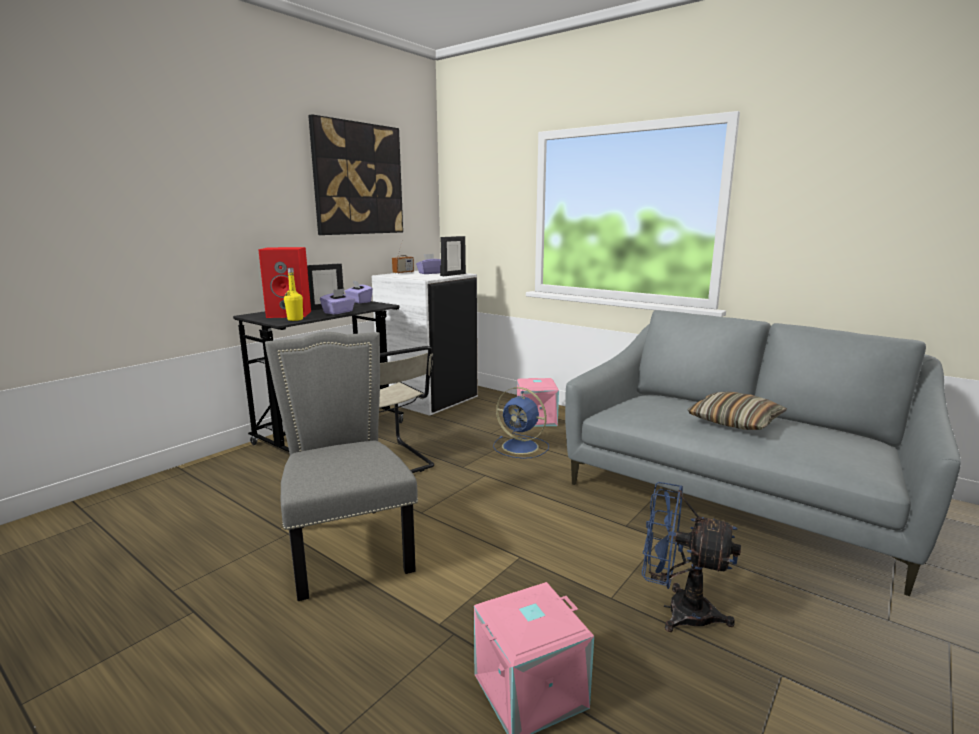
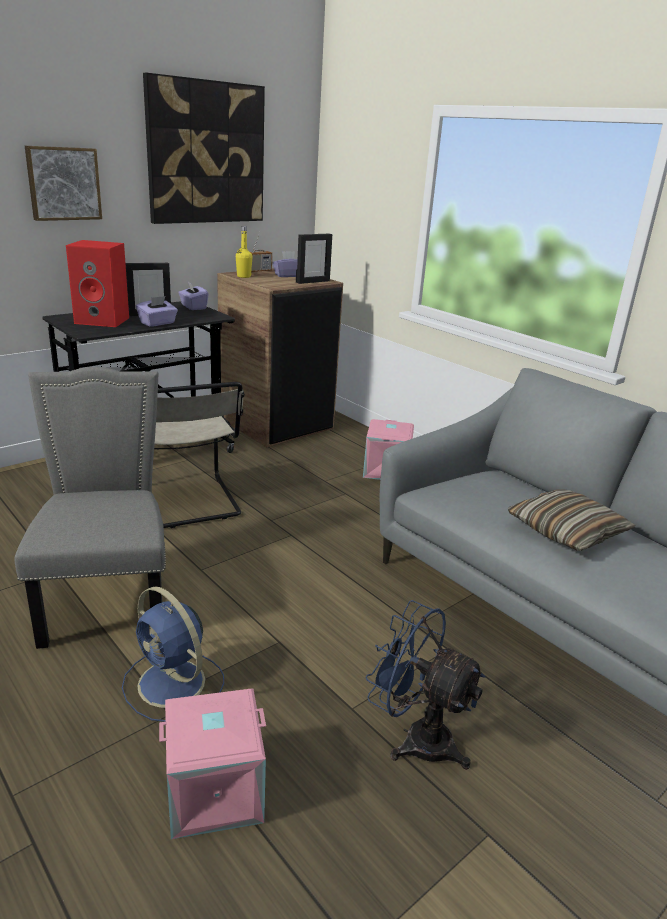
camera: 10 degrees right, 10 degrees up
(248, 202) = (63, 183): none -> picture
(295, 319) = (102, 330): yellow bottle -> yellow bottle (243, 276)
(429, 398) = (277, 424): white cabinet -> brown cabinet
(521, 447) = (350, 505): blue fan -> blue fan (173, 684)

